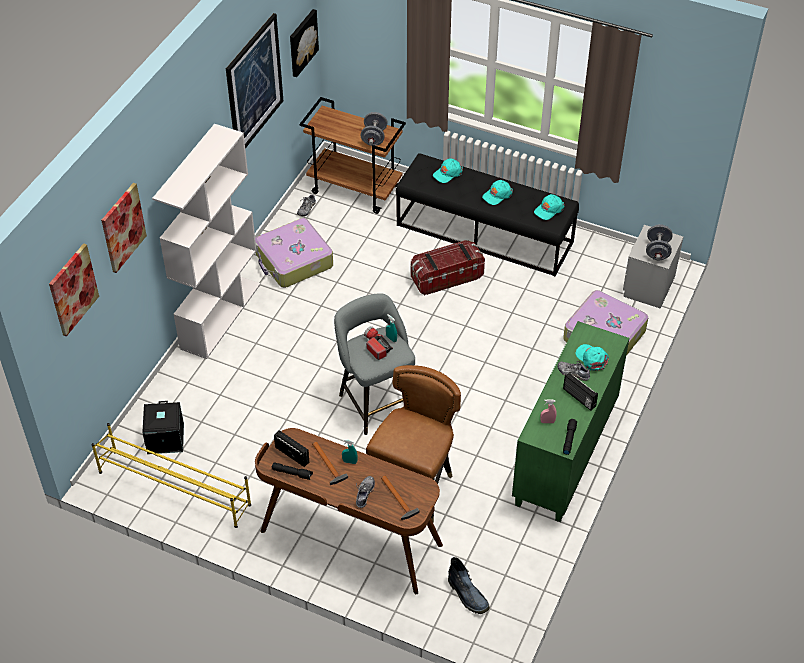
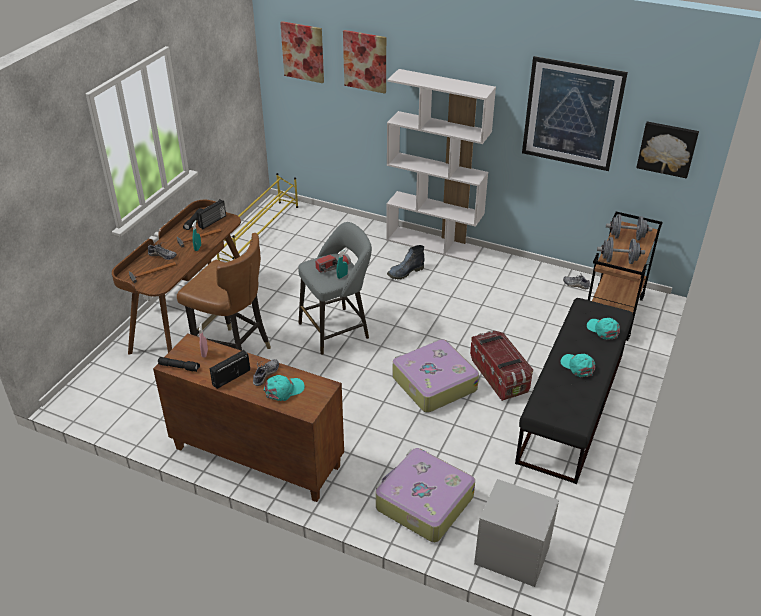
camera: 90 degrees right, 10 degrees down
(164, 438) = (307, 226): black storage box -> none
(293, 261) = (504, 279): suitcase -> suitcase (433, 383)
(468, 595) = (116, 384): boot -> boot (405, 272)
(548, 210) = (563, 408): turquoise cap -> none
(565, 456) = (255, 457): green cabinet -> brown cabinet
(657, 251) = (510, 509): grey dumbbell -> grey dumbbell (626, 237)

